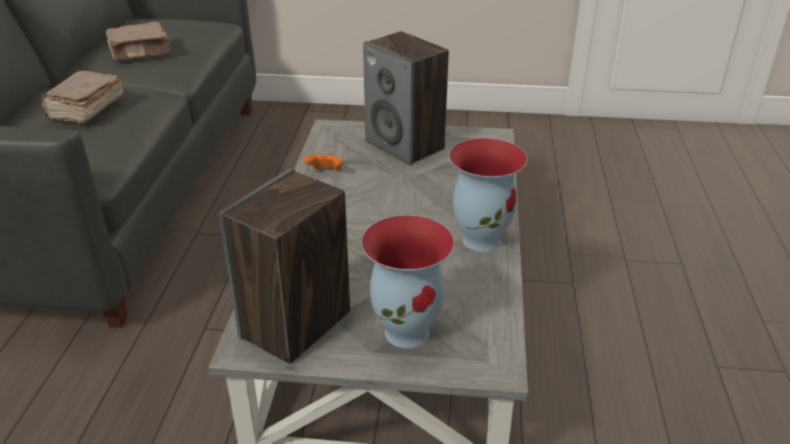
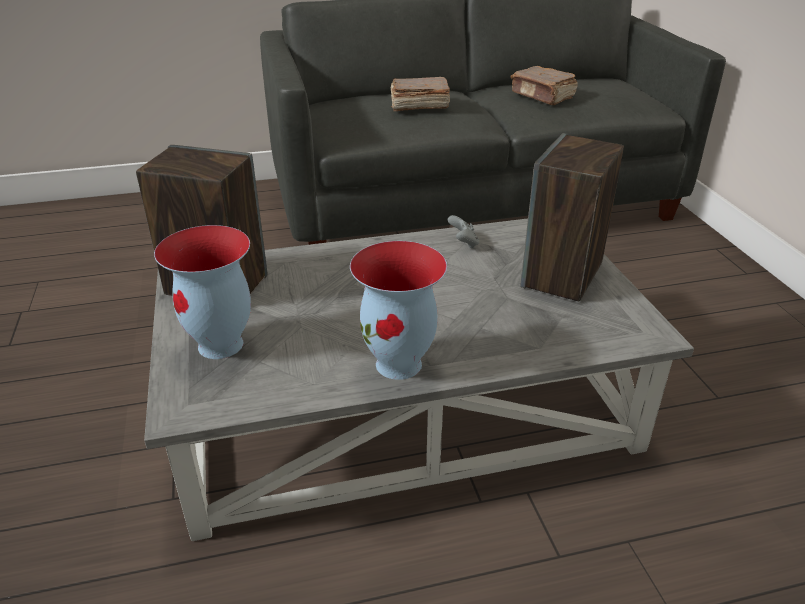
camera: 70 degrees right, 0 degrees up
(326, 172) = (463, 243): orange game controller -> grey game controller

